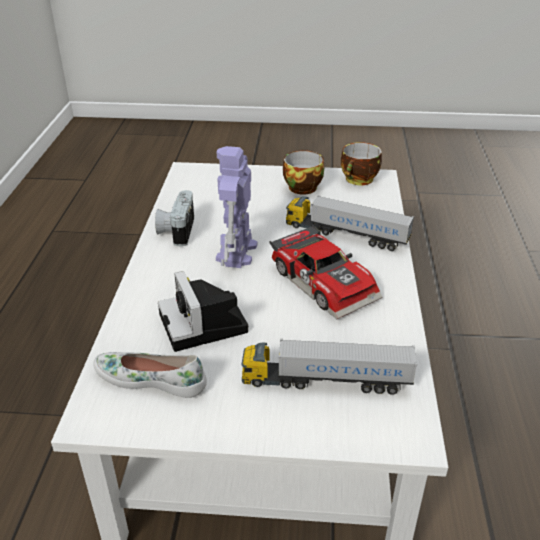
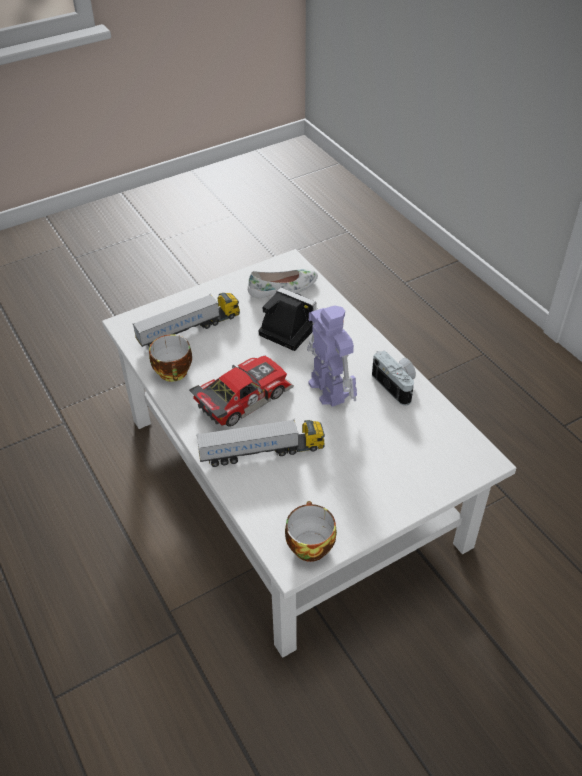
camera: 145 degrees right, 10 degrees up
(302, 186) = (355, 499): cup -> cup (174, 373)
(326, 281) = (241, 396): toy car -> toy car turned 120 degrees clockwise

